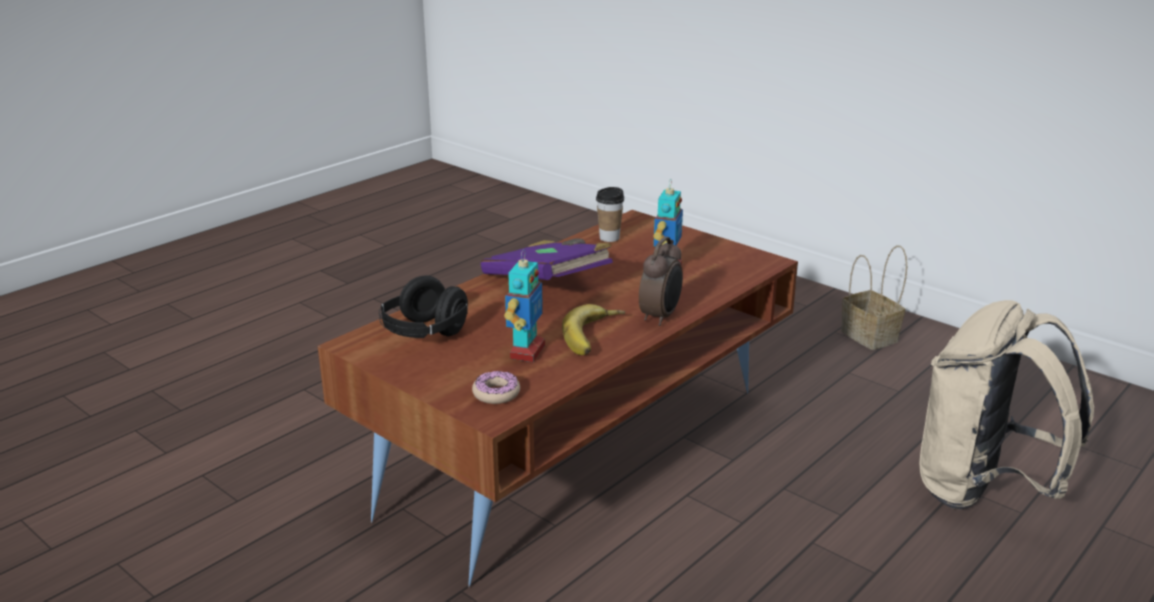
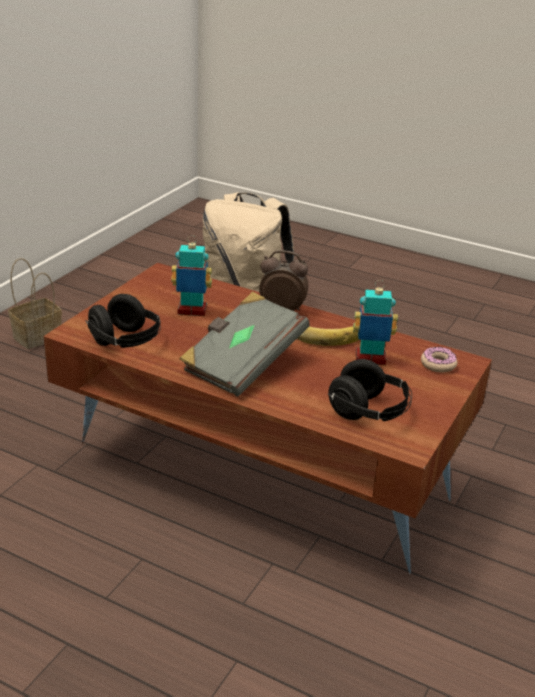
camera: 105 degrees left, 5 degrees up
(547, 284) = (242, 363): purple book -> grey book
(609, 238) = (125, 342): cup -> black headphones

